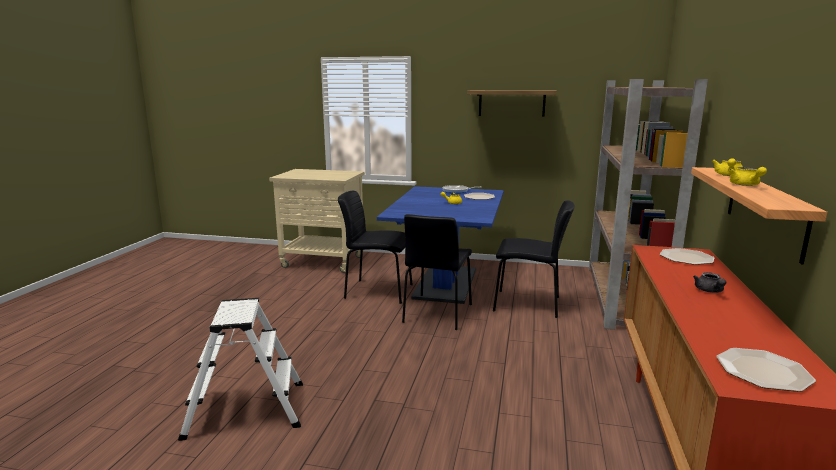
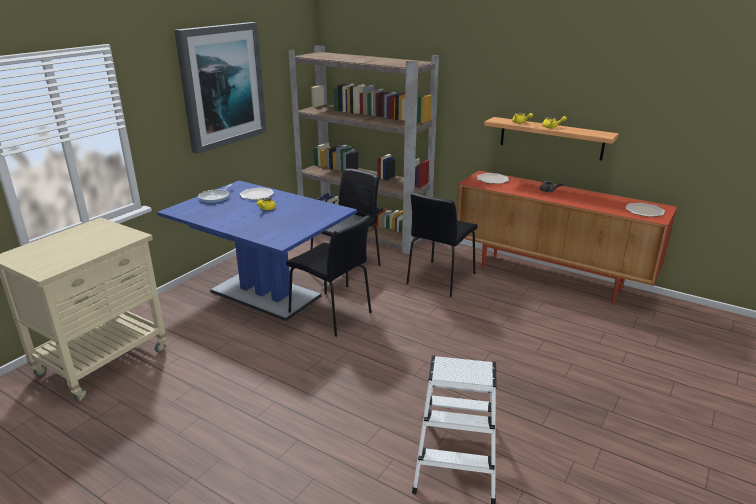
camera: 70 degrees left, 10 degrees up
(376, 291) = (245, 338): black chair -> black chair (440, 279)
(511, 103) = (222, 85): shelf -> picture

